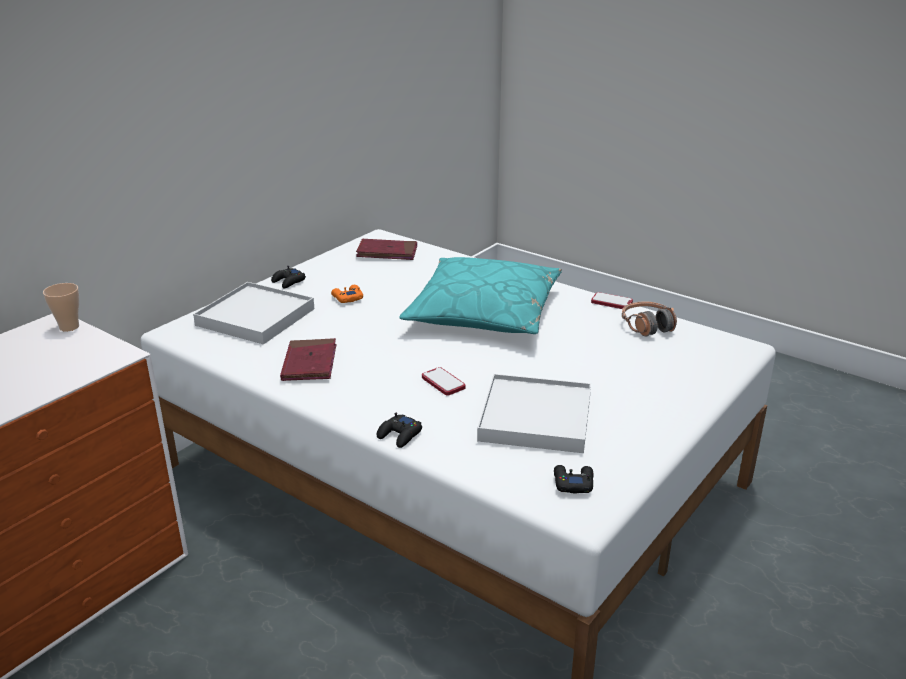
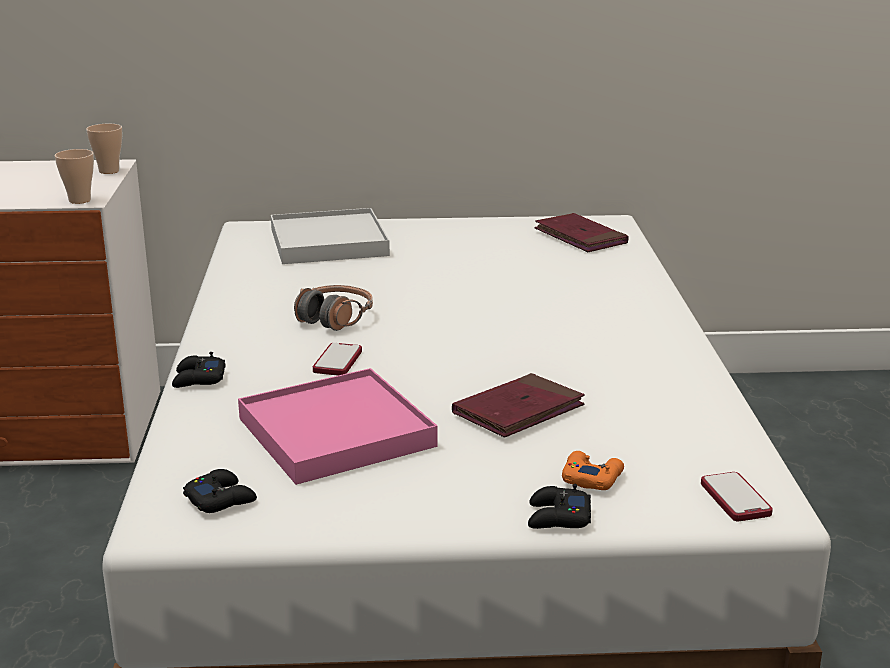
camera: 50 degrees right, 5 degrees down
(117, 357) = (79, 200): none -> cup
(288, 282) = (425, 227): black game controller -> black game controller (558, 517)
(309, 363) = (277, 293): red book -> red book (518, 411)
(347, 298) = (440, 259): orange game controller -> orange game controller (591, 478)
(484, 312) = (538, 325): turquoise pillow -> none
(535, 418) = (335, 432): white tray -> pink tray
(611, 302) = (715, 382): phone -> phone (735, 499)
(647, 326) = (695, 424): headphones -> headphones (334, 318)

